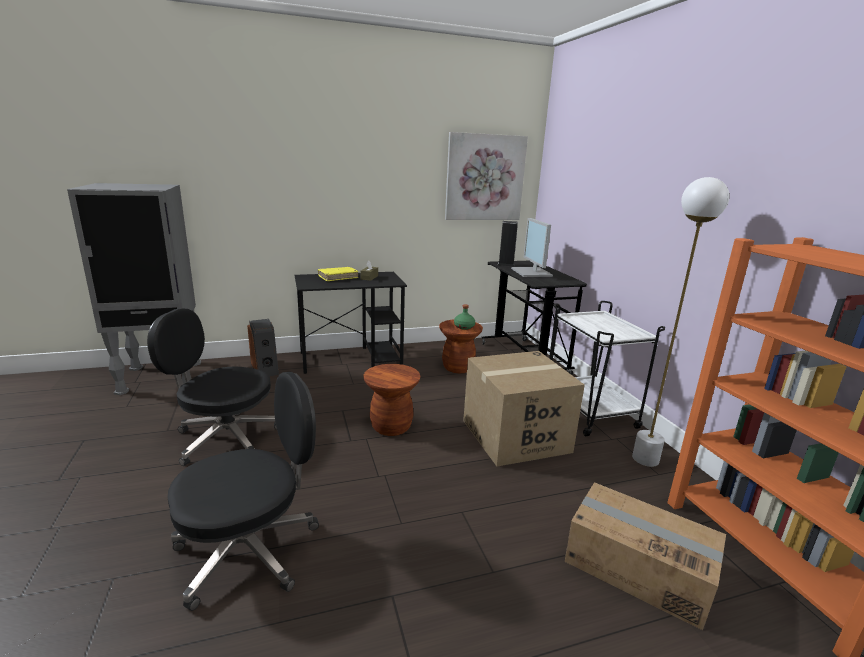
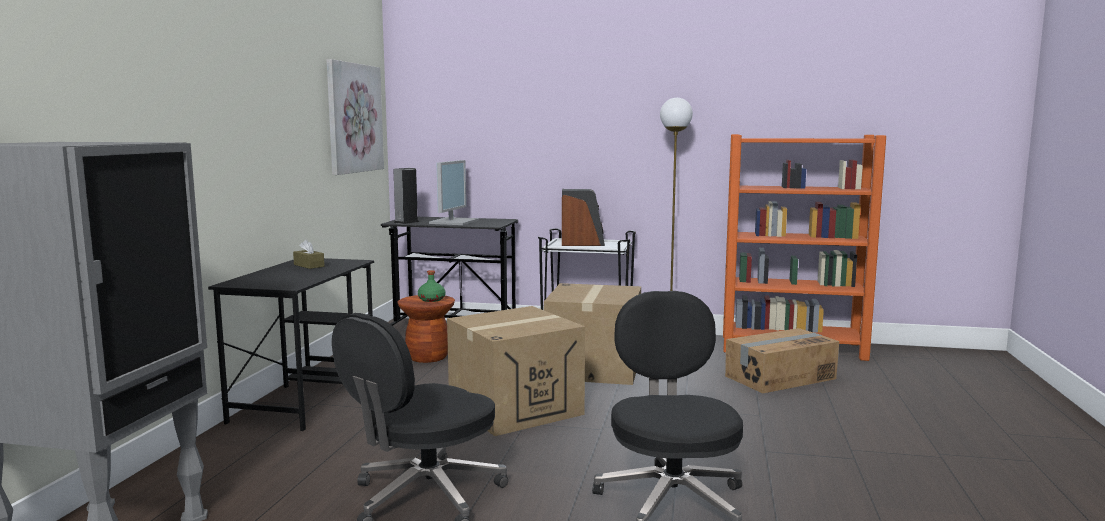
camera: 60 degrees left, 10 degrees down
(265, 368) = (237, 453): speaker -> speaker (582, 244)
(338, 277) = (278, 274): yellow book -> none
(391, 426) = (515, 408): brown stool -> cardboard box
(532, 272) = (454, 222): monitor -> monitor turned 90 degrees counterclockwise

